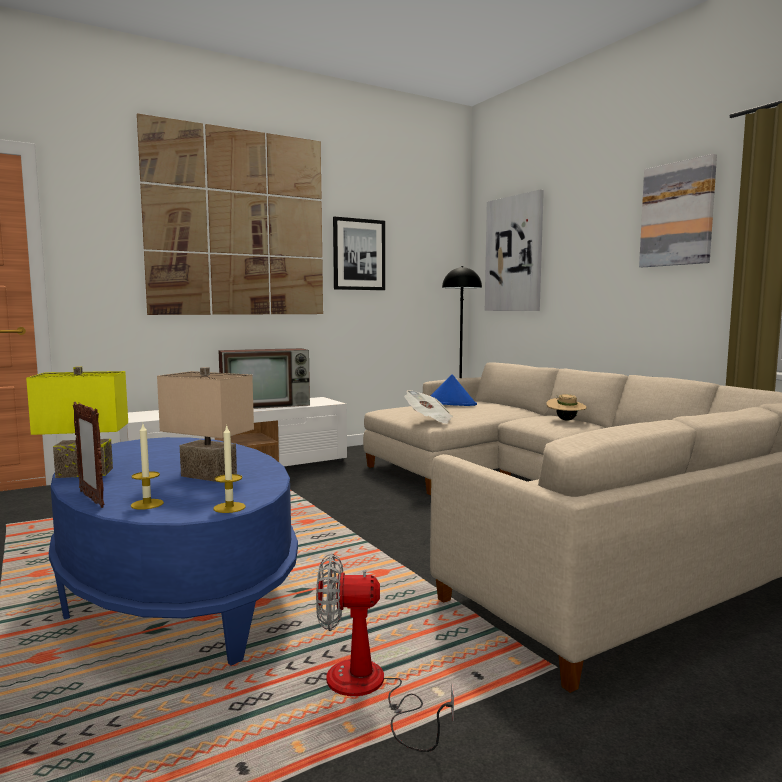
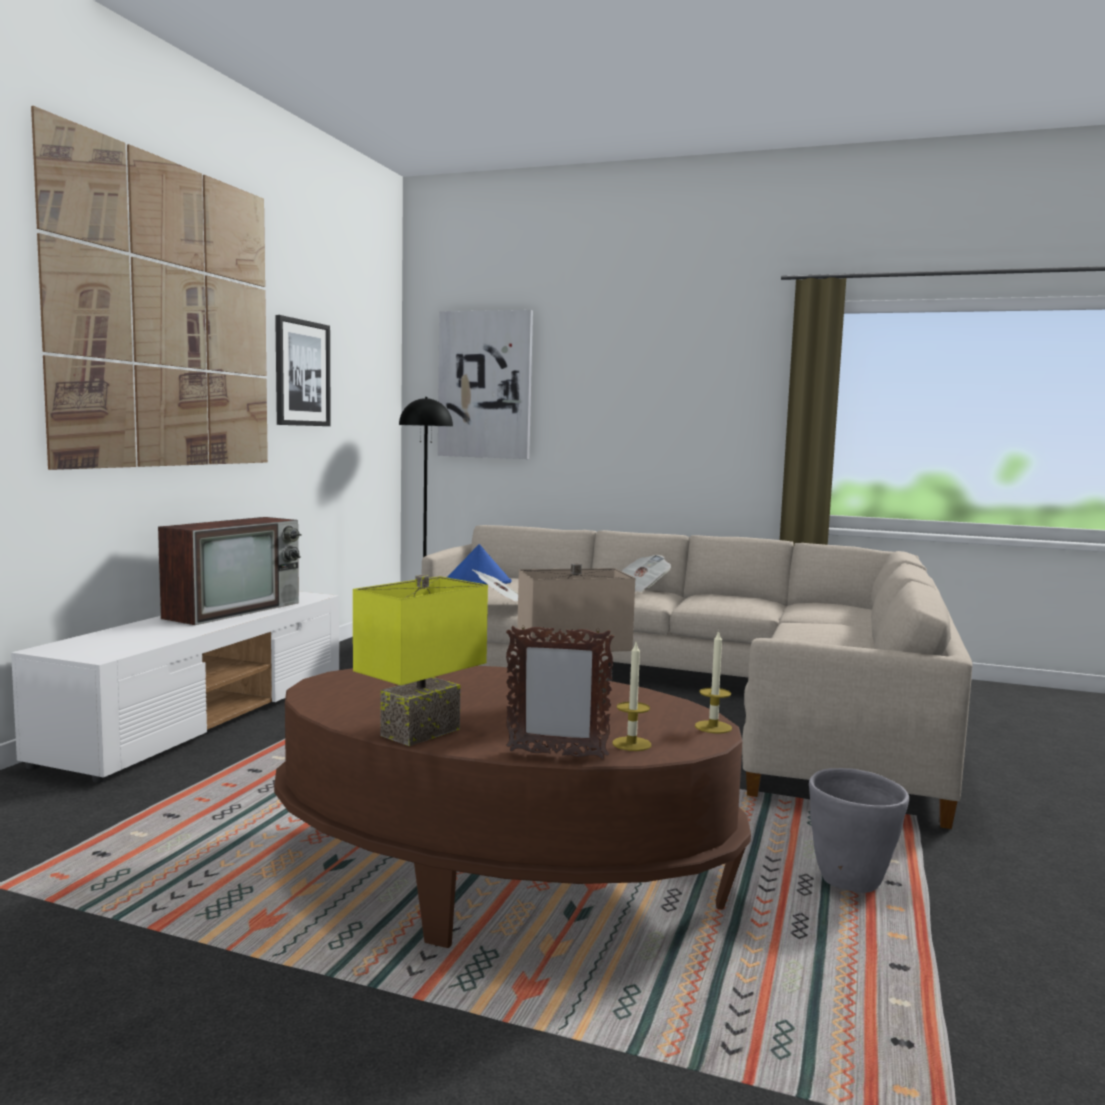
camera: 40 degrees left, 0 degrees up
(177, 590) = (499, 873): blue coffee table -> brown coffee table
(368, 691) = (851, 881): fan -> grey planter
(565, 420) = (639, 590): beige hat -> newspaper
(677, 214) = (714, 364): picture -> none

